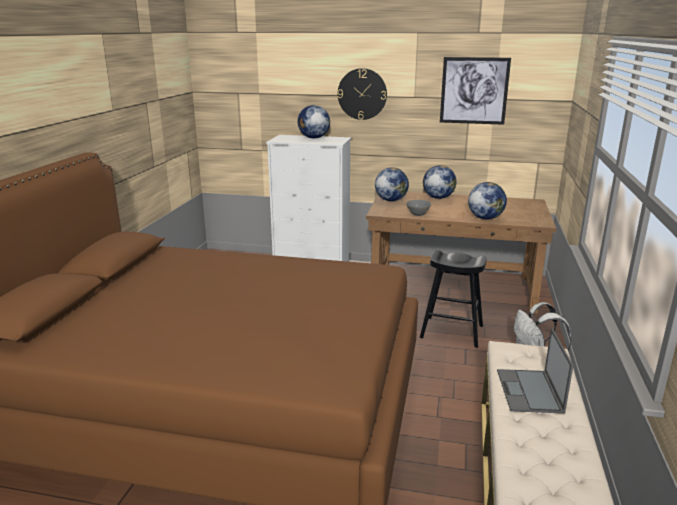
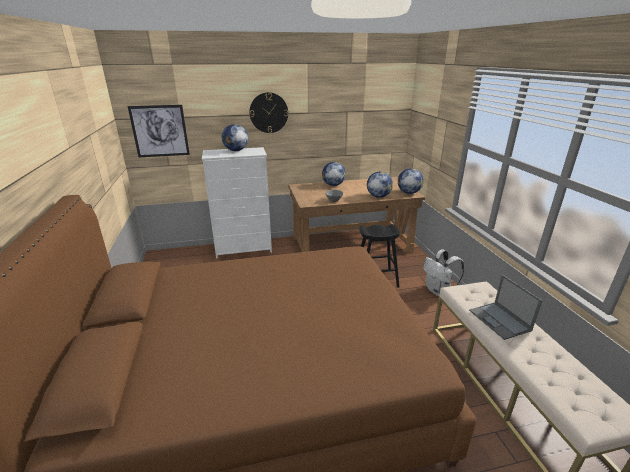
camera: 25 degrees left, 5 degrees up
(391, 200) = (304, 192): globe -> globe (408, 192)
(474, 91) = (350, 106): picture -> picture (160, 131)

